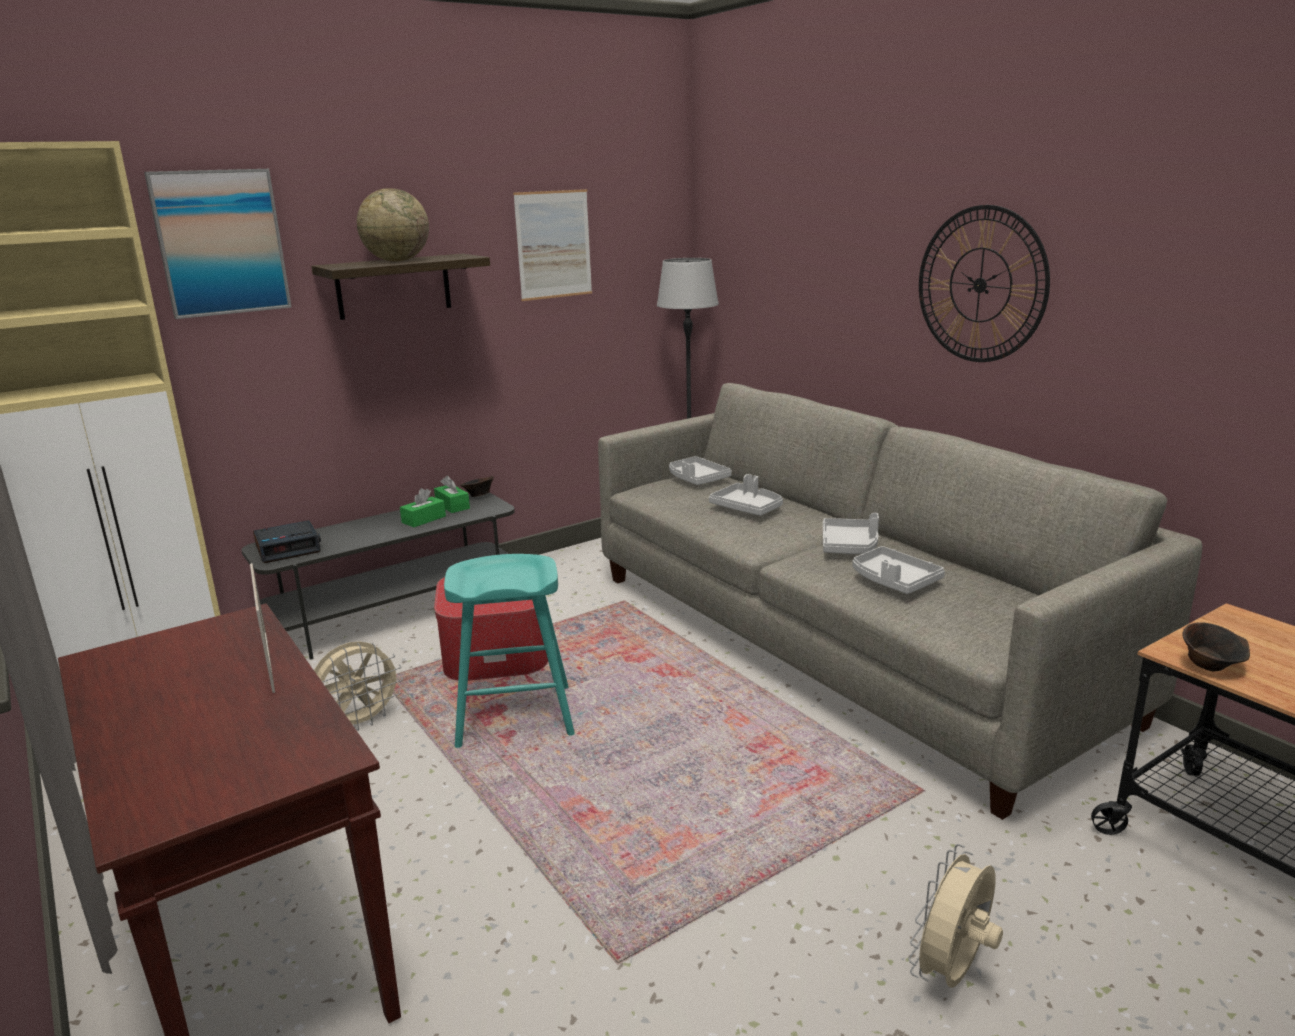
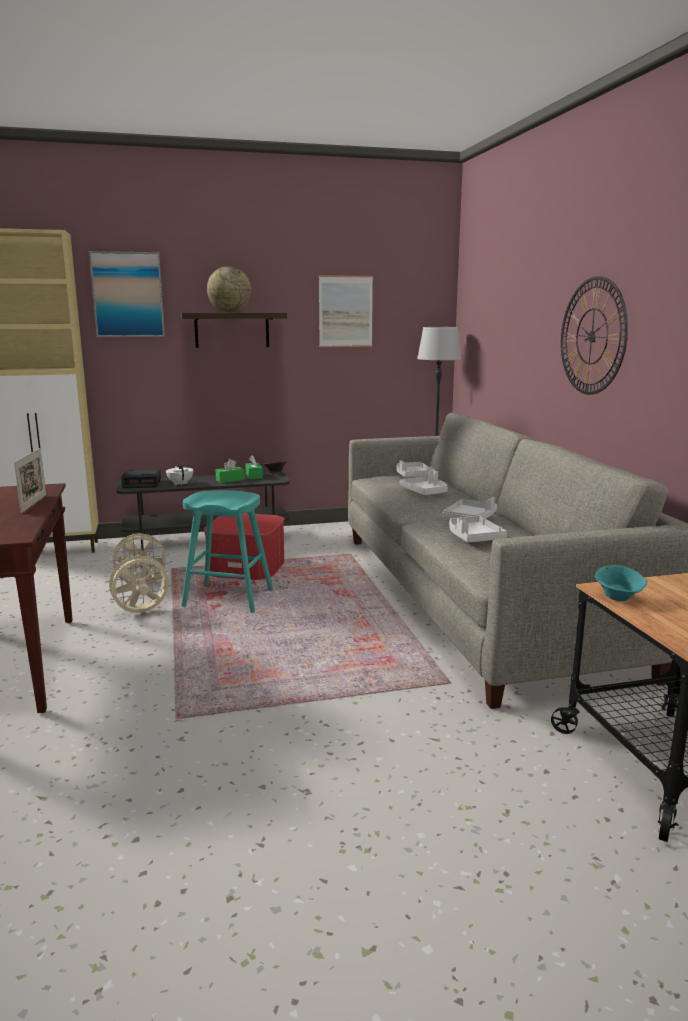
camera: 20 degrees right, 5 degrees down
(352, 539) = (180, 484): none -> white teapot
(952, 973) = (371, 773): beige fan -> beige fan (141, 613)
(1210, 666) = (618, 598): brown bowl -> turquoise bowl

